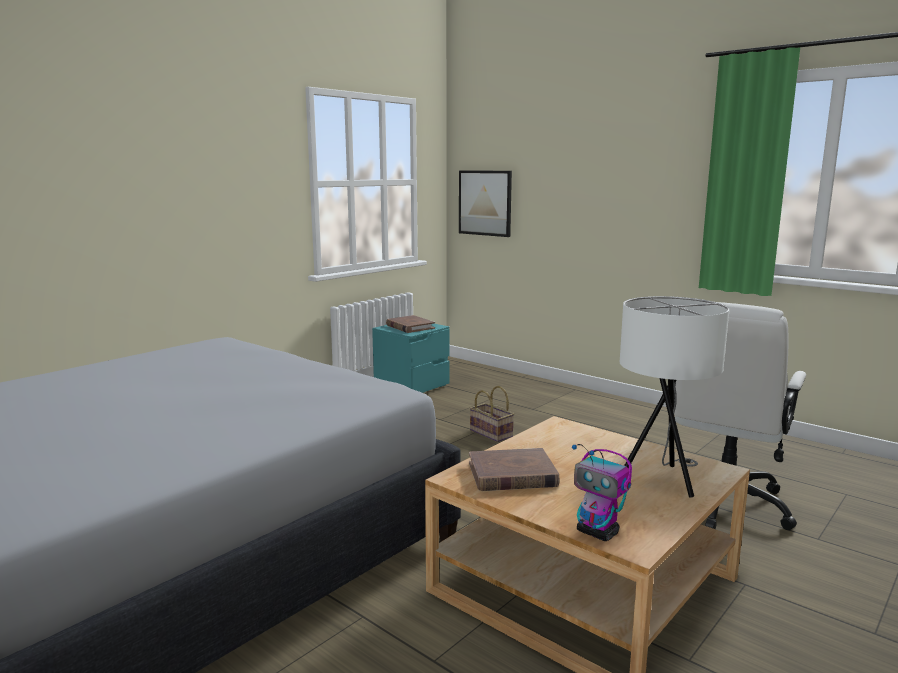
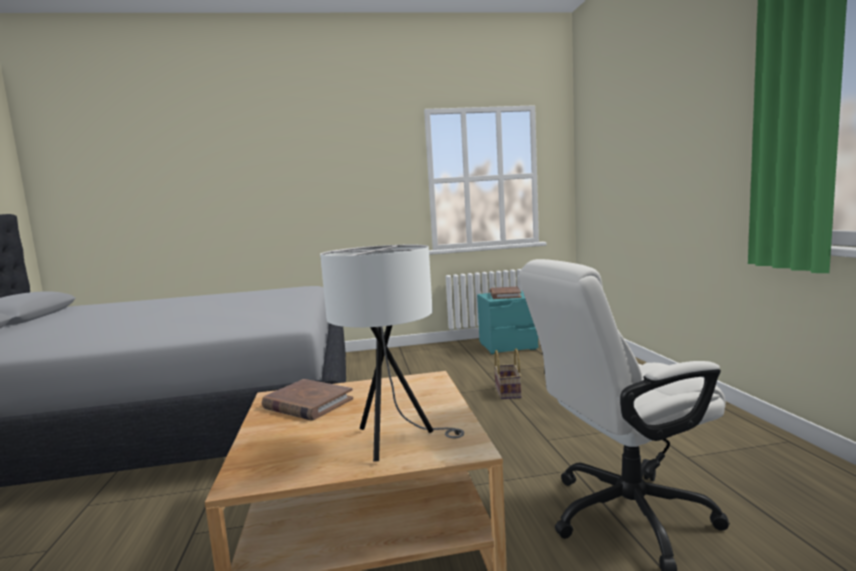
camera: 40 degrees right, 5 degrees down
(485, 203) = (595, 188): picture -> none
(598, 533) = (247, 461): toy robot -> none

